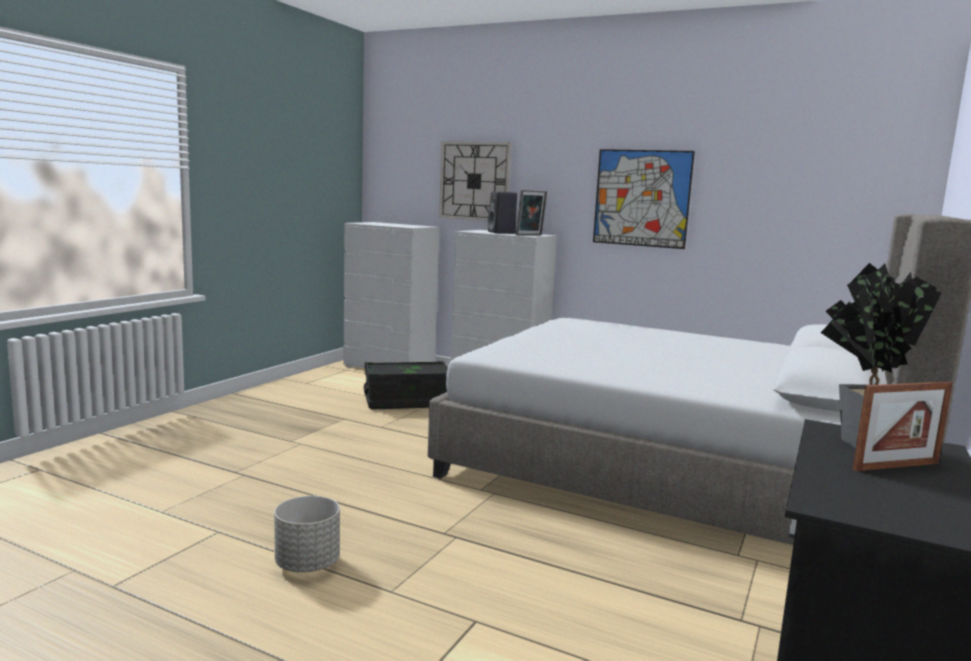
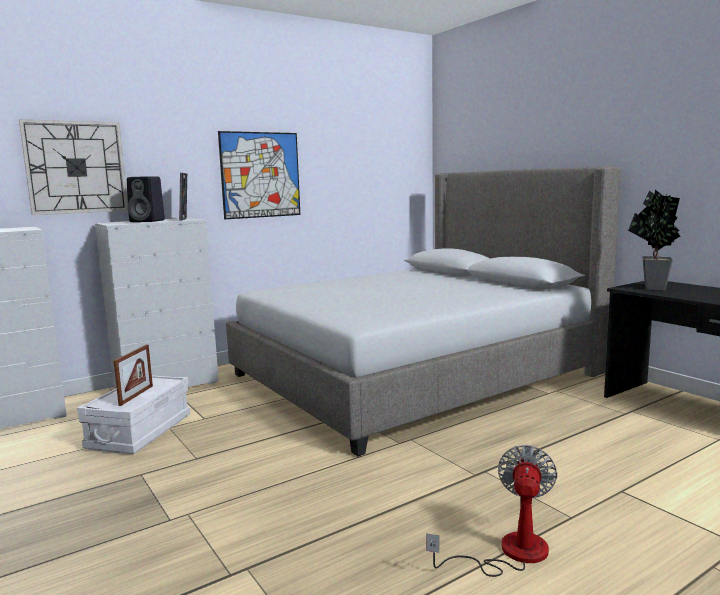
camera: 60 degrees left, 0 degrees up
(307, 564) = (509, 553): grey planter -> fan
(407, 402) = (140, 432): black storage box -> white storage box
(896, 466) = (690, 290): picture frame -> picture frame (136, 395)

